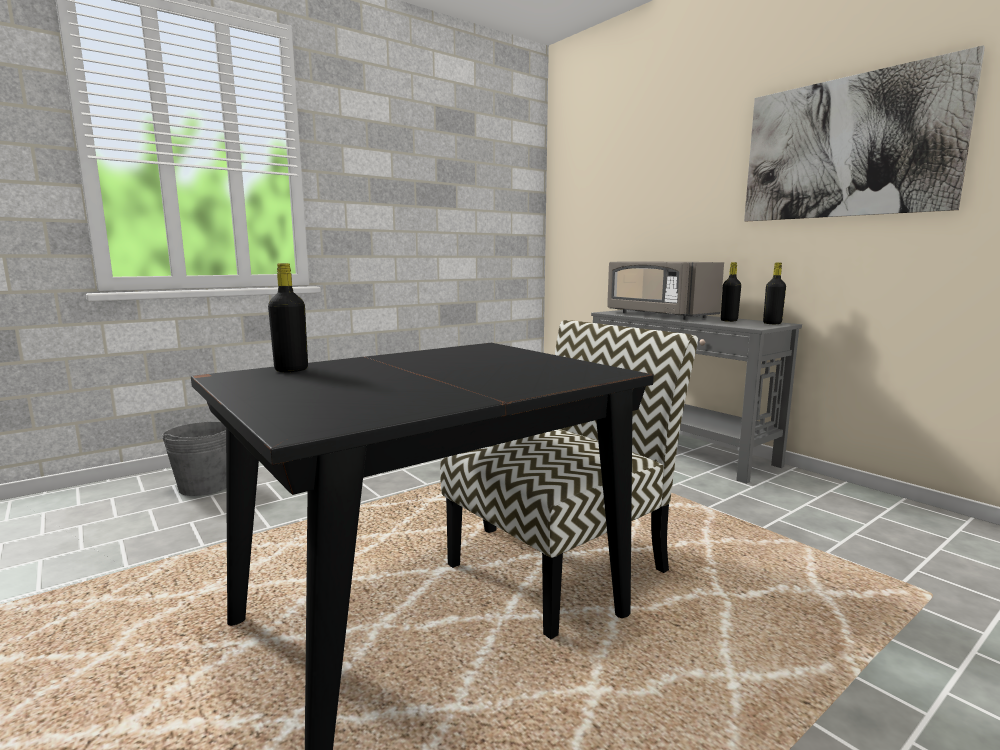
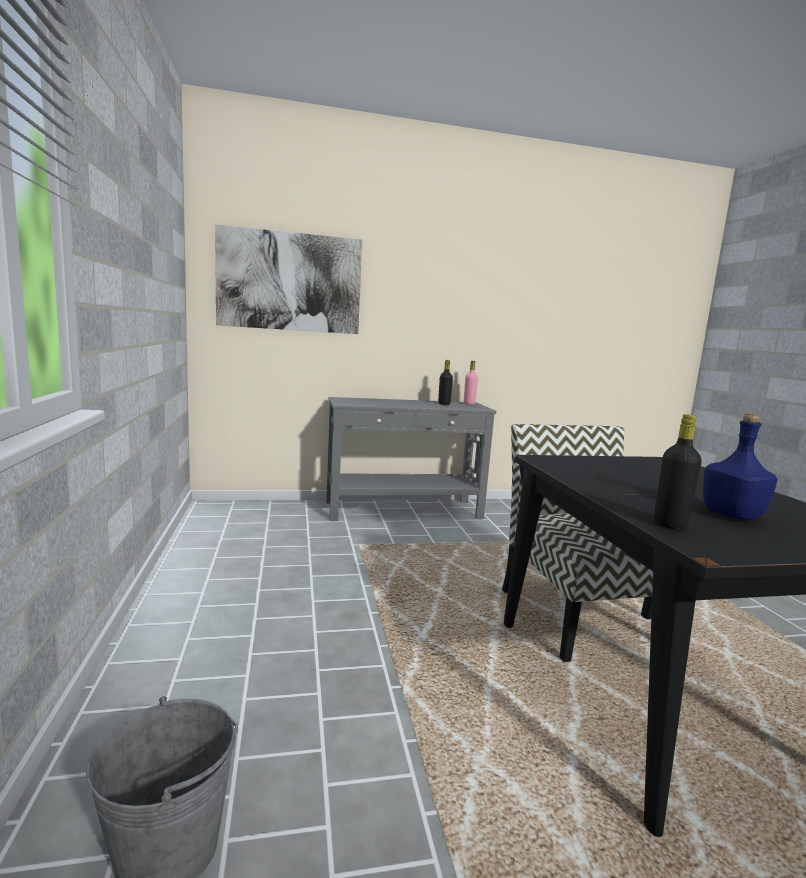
camera: 65 degrees left, 0 degrees up
(349, 382) = (730, 514): none -> blue bottle
(658, 315) = (387, 403): grey microwave -> none
(772, 323) = (469, 403): black bottle -> pink bottle
(846, 148) = (498, 287): picture -> picture (290, 282)

